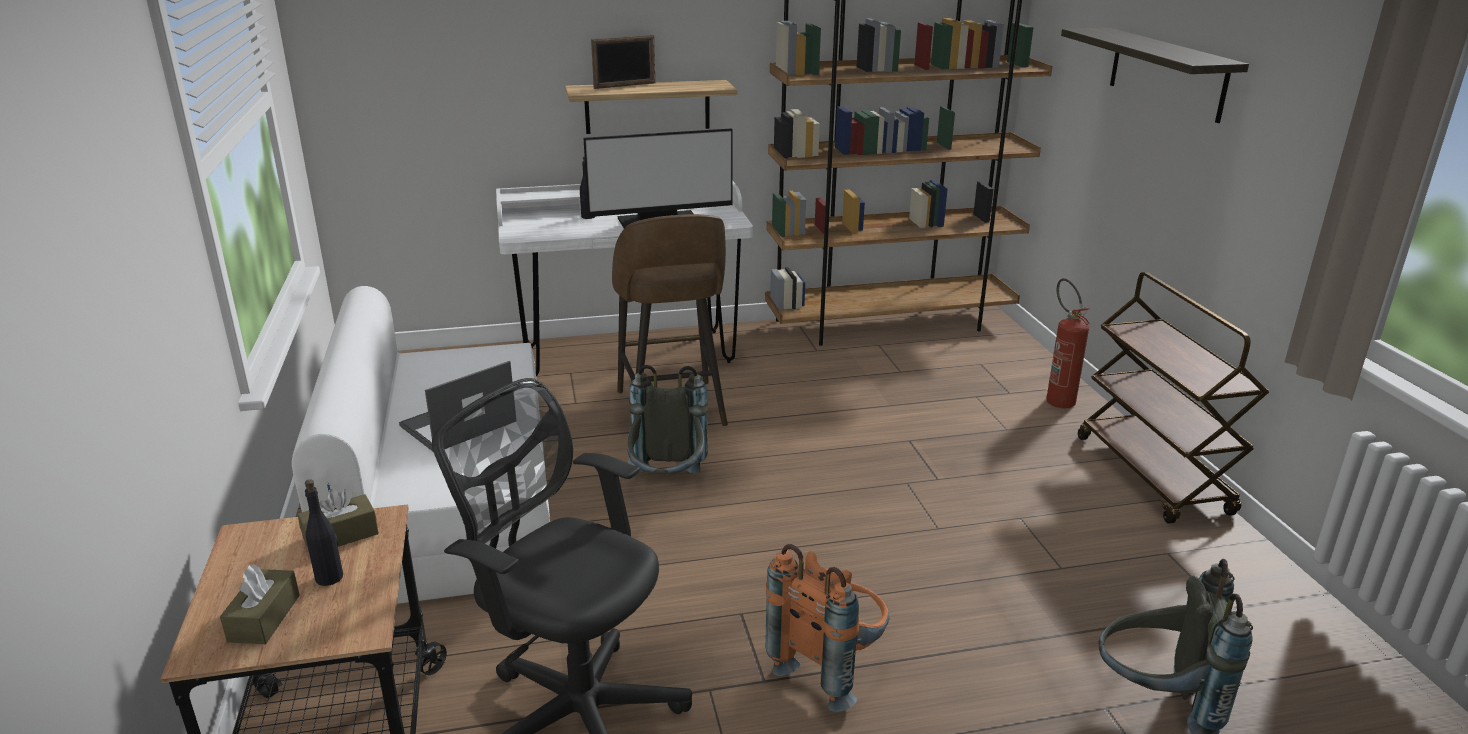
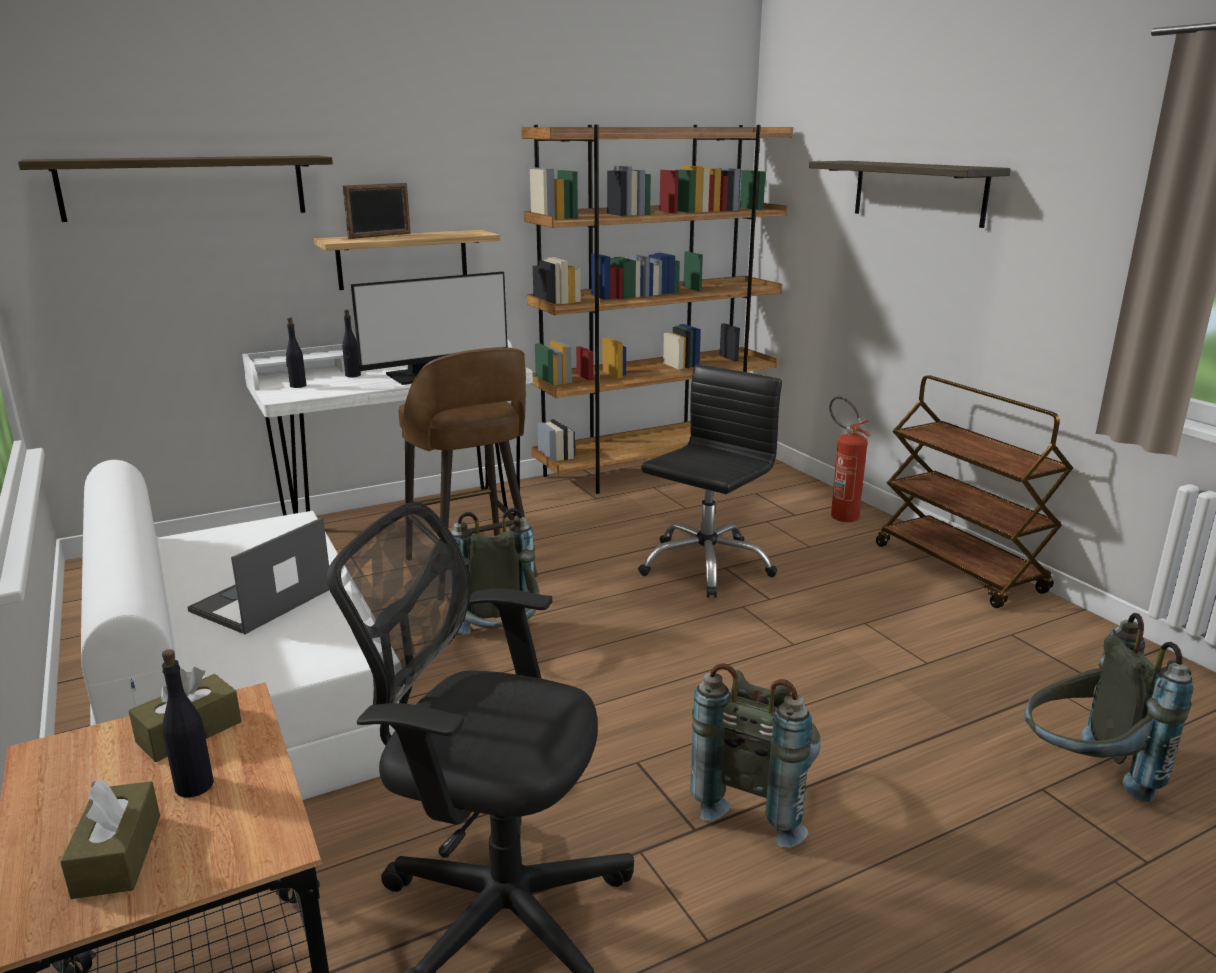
camera: 15 degrees left, 5 degrees down
(453, 38) = (185, 187): none -> shelf
(536, 224) = (298, 386): none -> black bottle
(829, 667) = (757, 800): orange backpack -> grey backpack
(891, 435) = (705, 565): none -> black office chair

